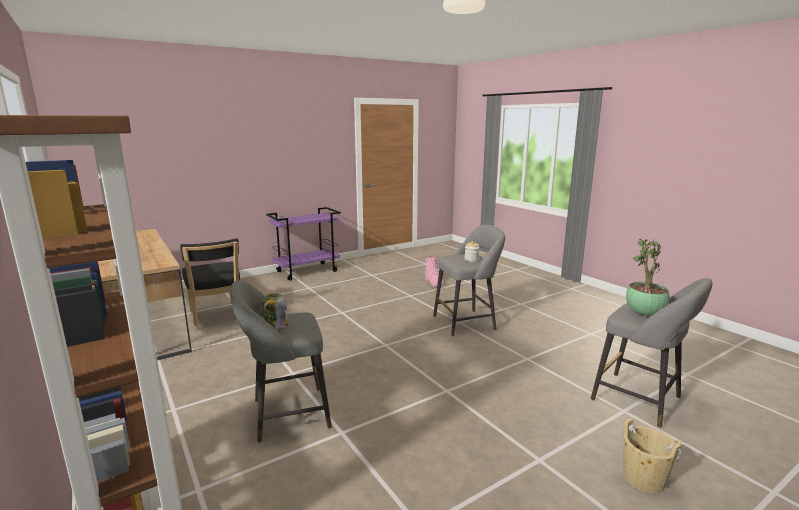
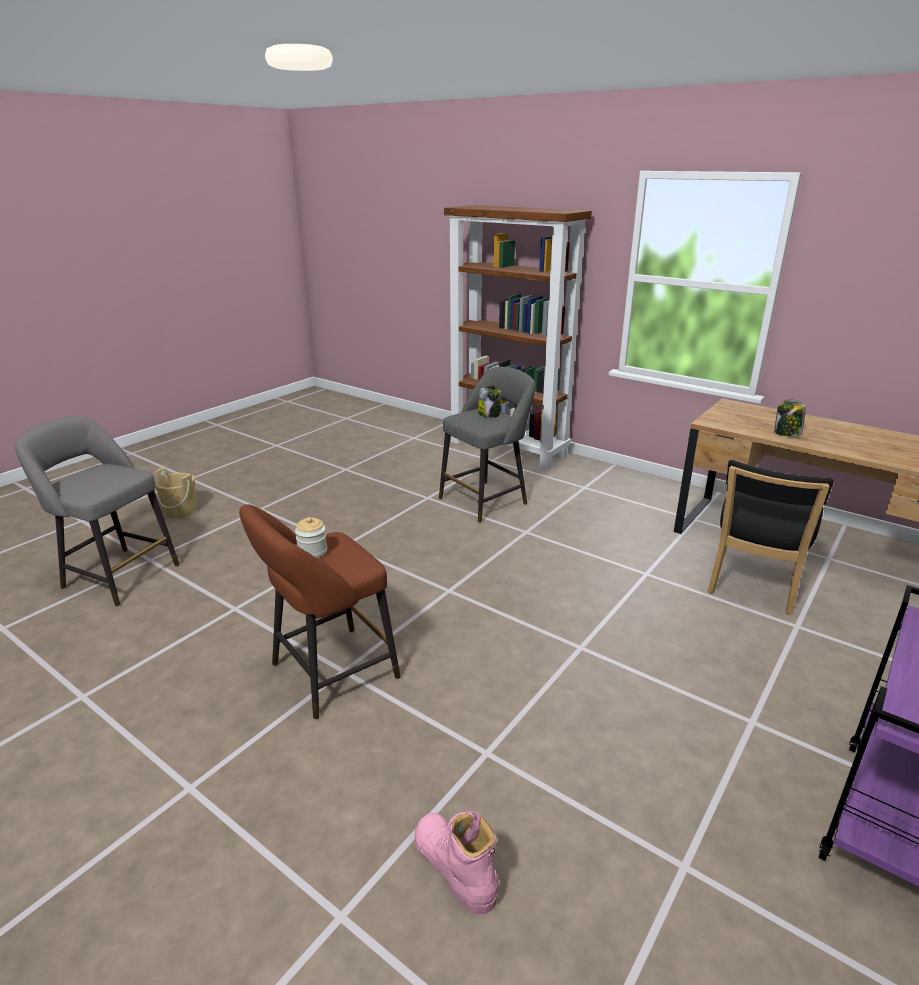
camera: 160 degrees right, 10 degrees up
(149, 253) = (786, 433): none -> jar
(217, 318) = (752, 586): black chair -> black chair turned 105 degrees counterclockwise
(467, 322) = (328, 674): grey stool -> brown stool
(644, 314) = (105, 474): potted plant -> none

